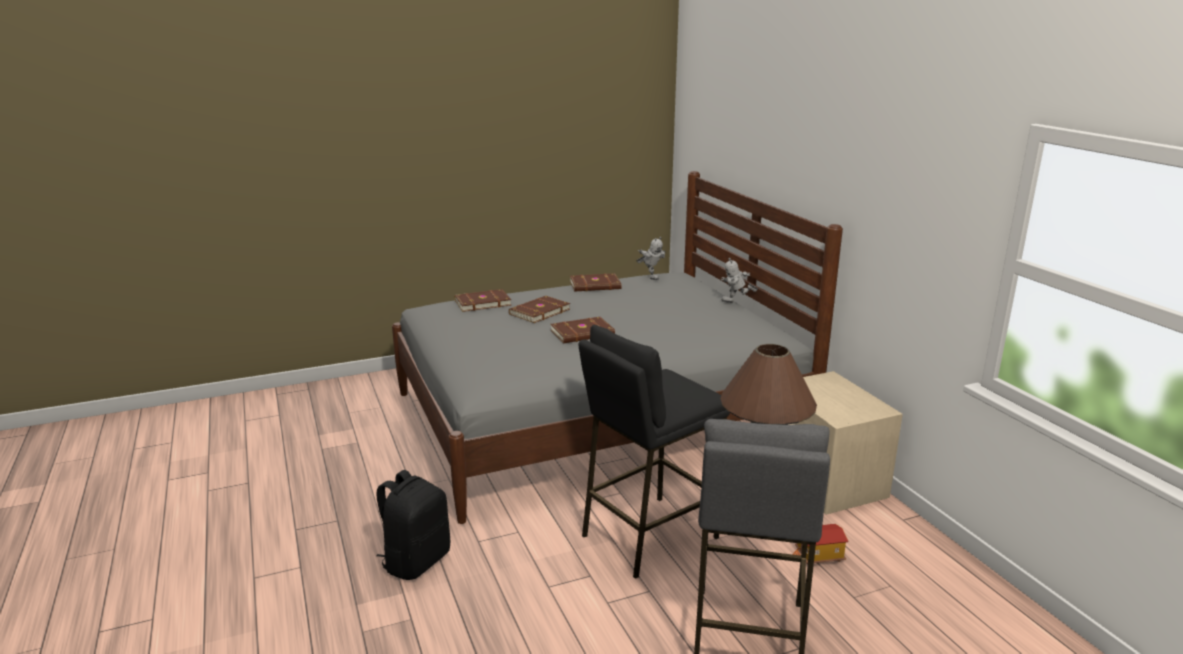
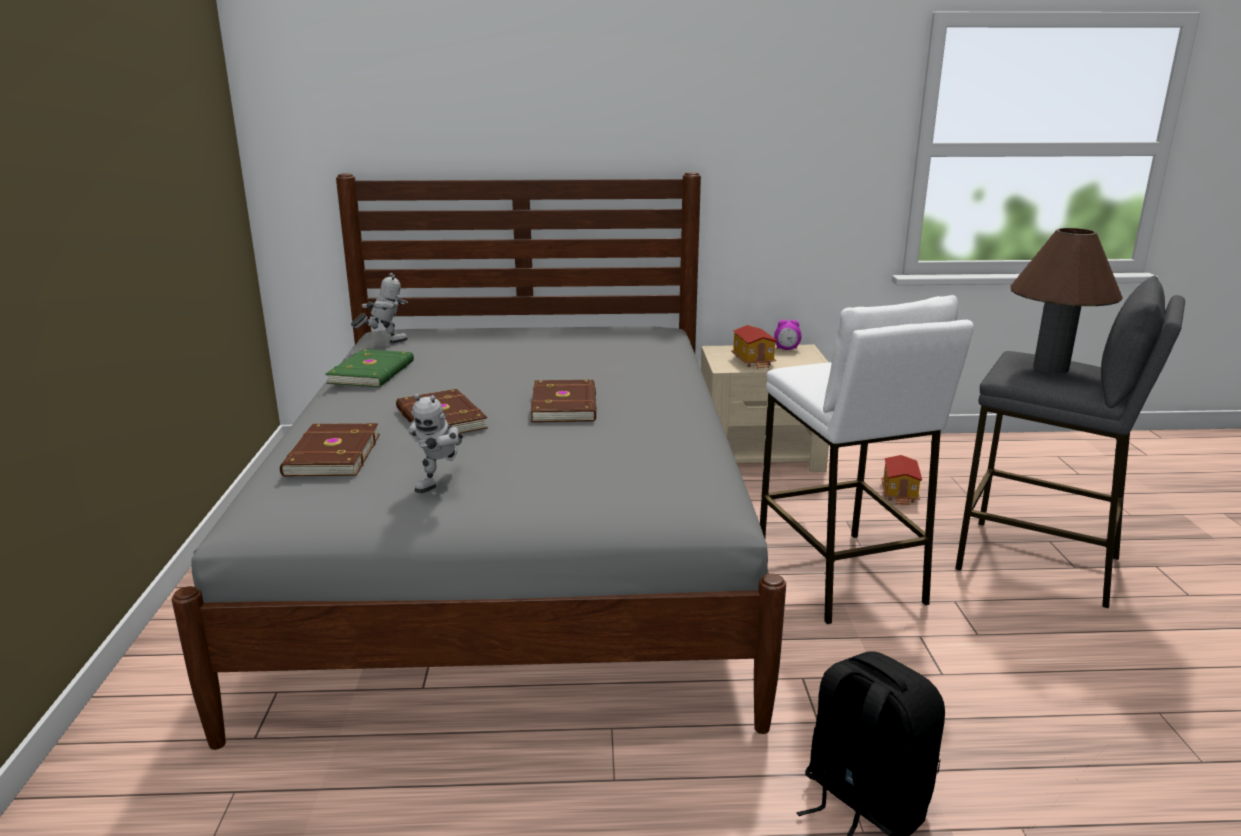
camera: 70 degrees left, 0 degrees up
(595, 285) = (373, 372): brown book -> green book
(648, 536) = (840, 577): black stool -> white stool
(736, 303) = (539, 324): toy robot -> toy robot (442, 483)
(819, 393) = (754, 361): none -> toy house
(869, 403) = (786, 349): none -> alarm clock

